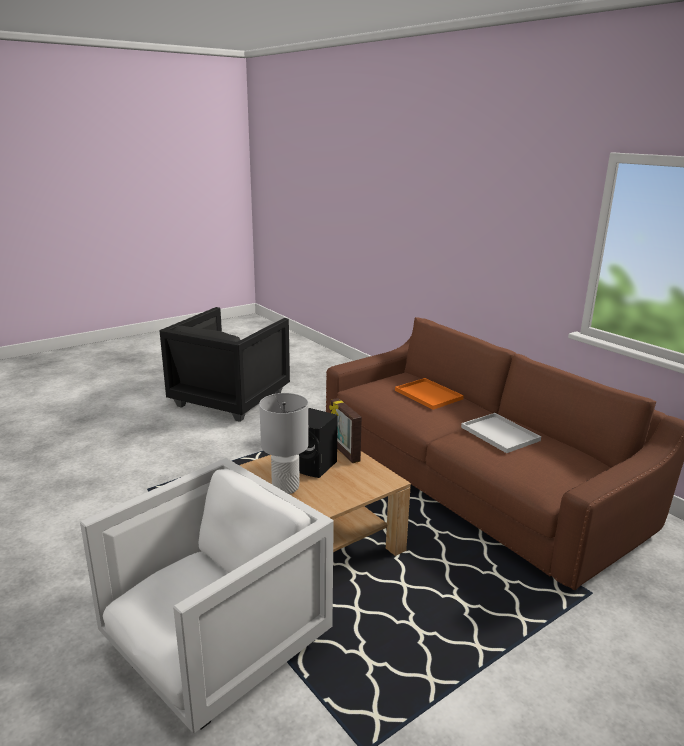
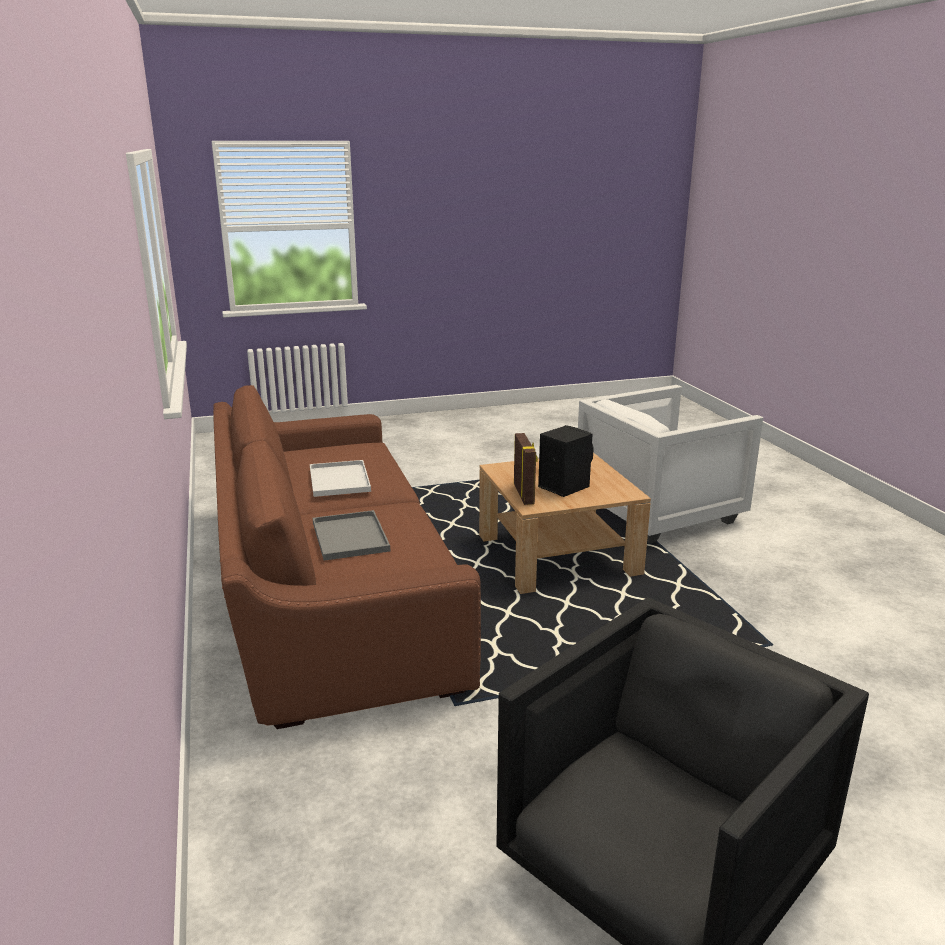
camera: 160 degrees left, 0 degrees up
(286, 489) = (599, 474): grey table lamp -> none
(427, 394) = (351, 537): orange tray -> grey tray

